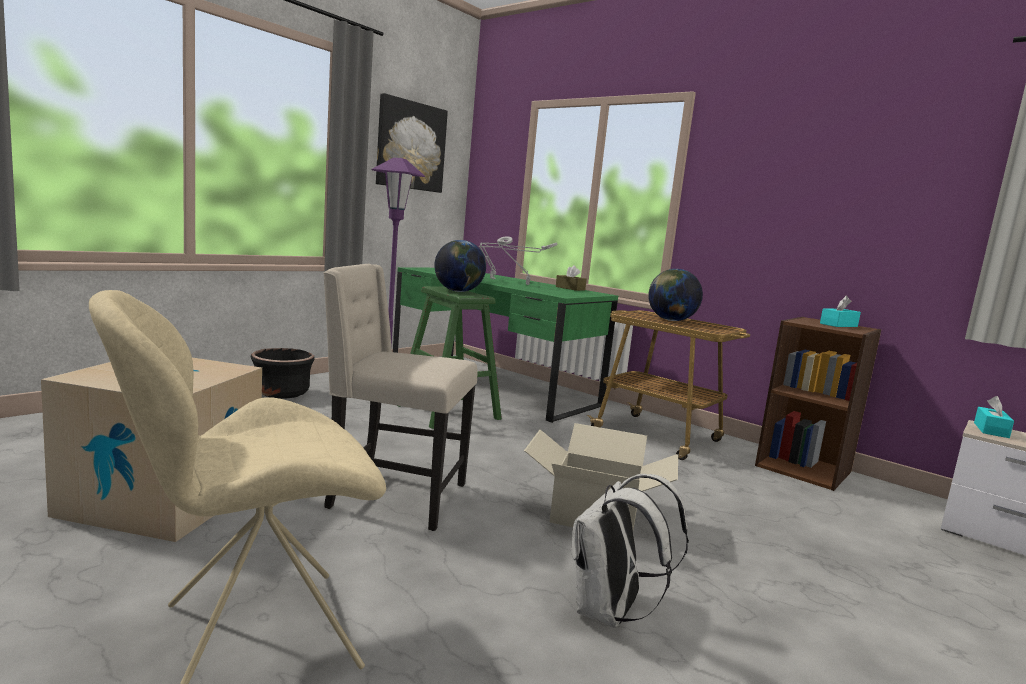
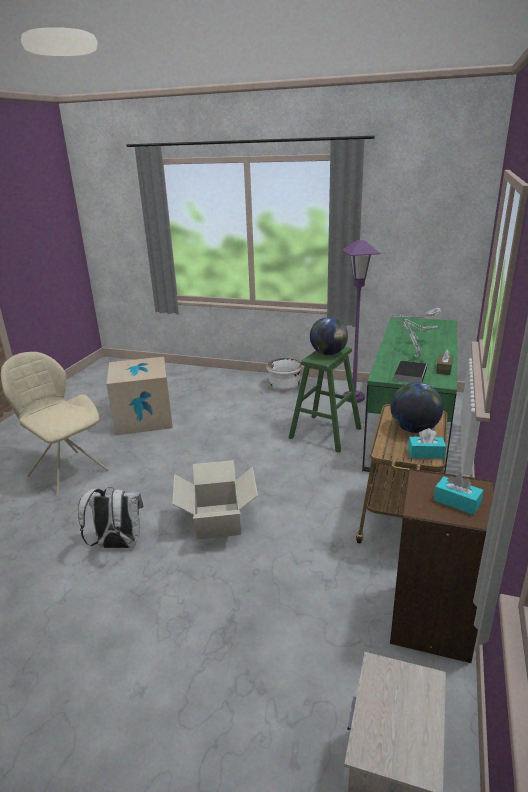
camera: 70 degrees right, 15 degrees up
(282, 393) = (284, 386): black planter -> white planter
(394, 497) = (187, 459): beige chair -> none
(410, 146) = (416, 217): picture -> none
(568, 292) = (410, 374): none -> book
(991, 430) = (406, 682): turquoise tissue box -> turquoise tissue box (426, 453)

